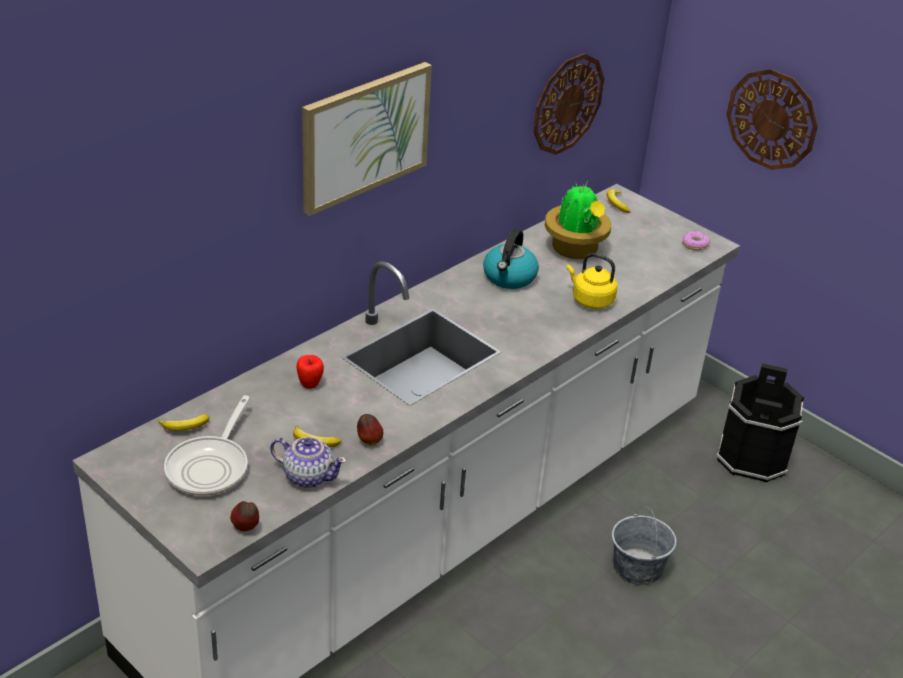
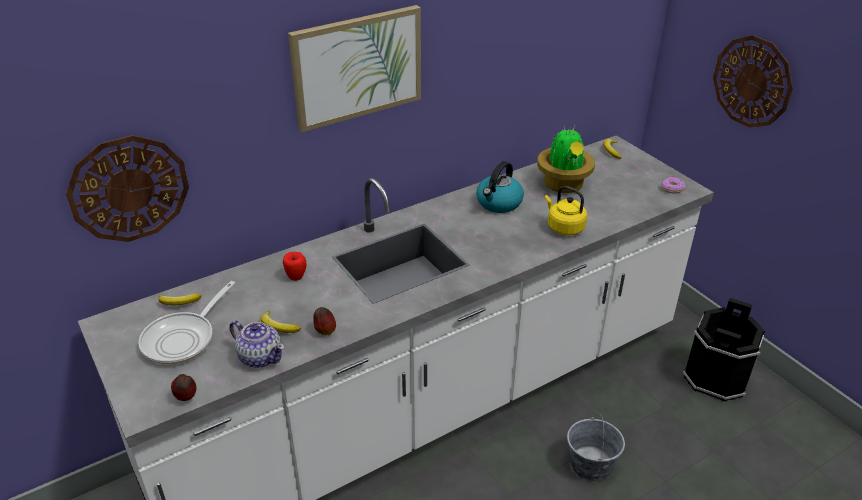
camera: 15 degrees right, 0 degrees up
(567, 104) = (566, 60): wall clock -> wall clock (129, 189)

